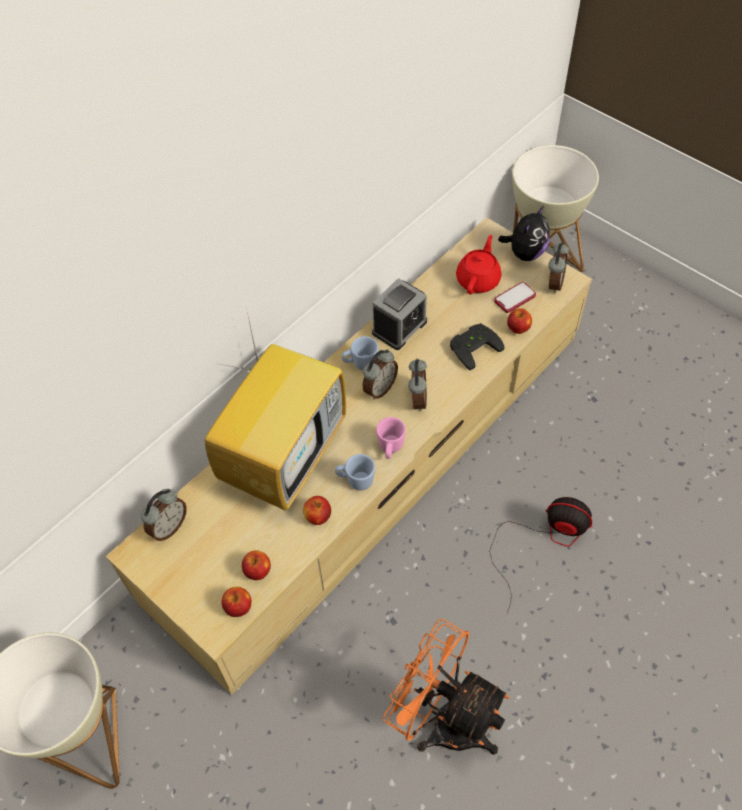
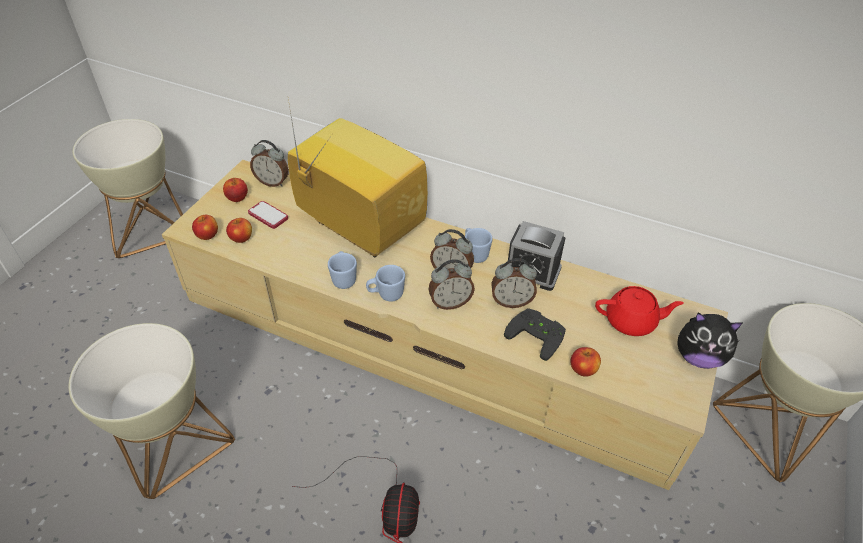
camera: 70 degrees right, 10 degrees down
(284, 454) = (358, 227): television -> television turned 150 degrees counterclockwise
(318, 517) = (300, 262): apple -> apple (237, 198)
(390, 448) = (386, 295): pink mug -> blue mug
(444, 719) = (176, 453): orange fan -> planter
(514, 298) = (624, 359): phone -> phone (268, 216)
(553, 283) = (670, 393): alarm clock -> alarm clock (511, 301)

